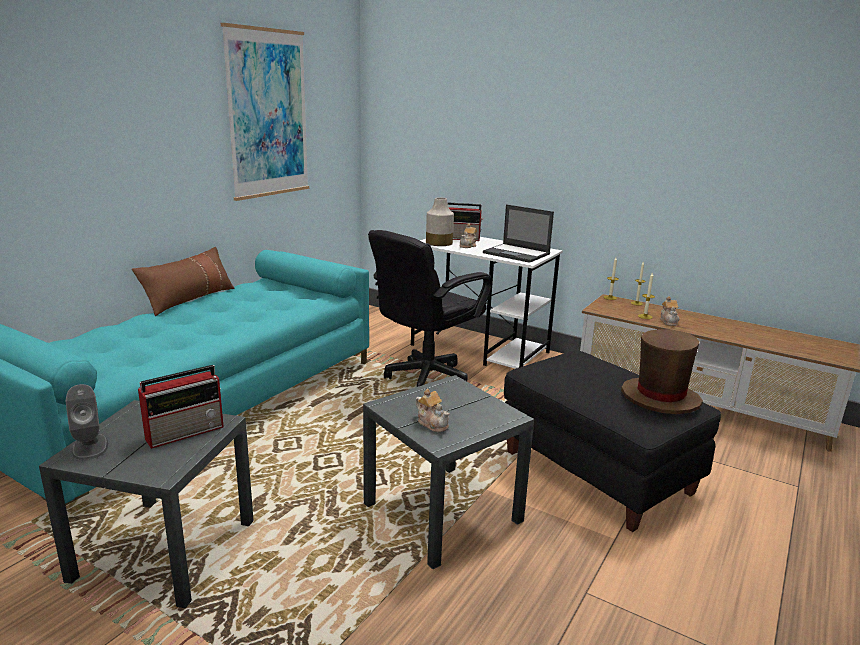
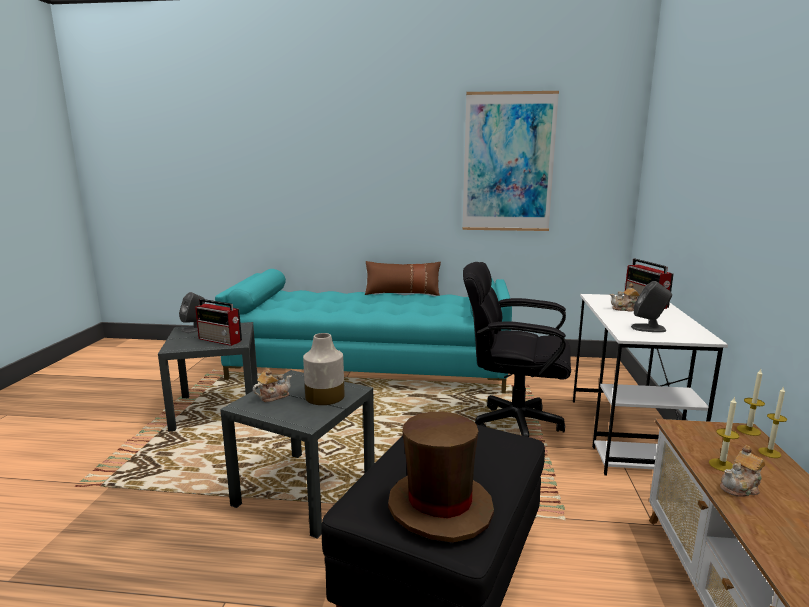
camera: 65 degrees right, 5 degrees down
(432, 423) = (273, 396): teapot -> teapot turned 150 degrees counterclockwise
(438, 243) = (606, 300): beige vase -> beige vase (324, 396)
(517, 253) = (649, 328): laptop -> grey speaker

